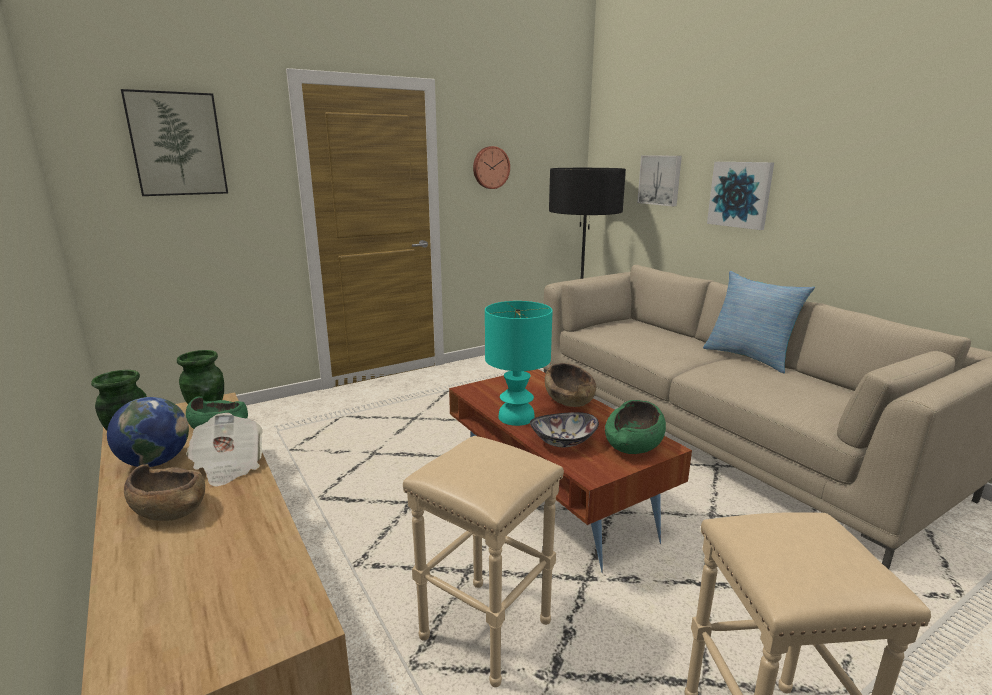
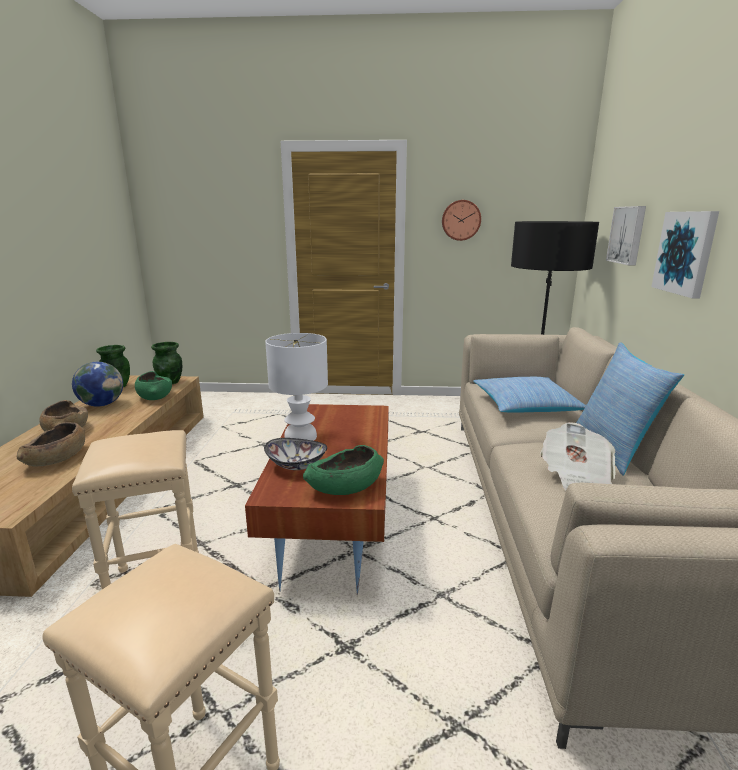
camera: 35 degrees right, 0 degrees up
(177, 144) = (204, 200): picture -> none
(229, 466) = (124, 417): newspaper -> newspaper (575, 476)
(517, 417) = (301, 437): turquoise table lamp -> white table lamp
(569, 400) = (364, 436): brown bowl -> brown bowl (56, 458)
(647, 339) = (525, 405): none -> pillow

